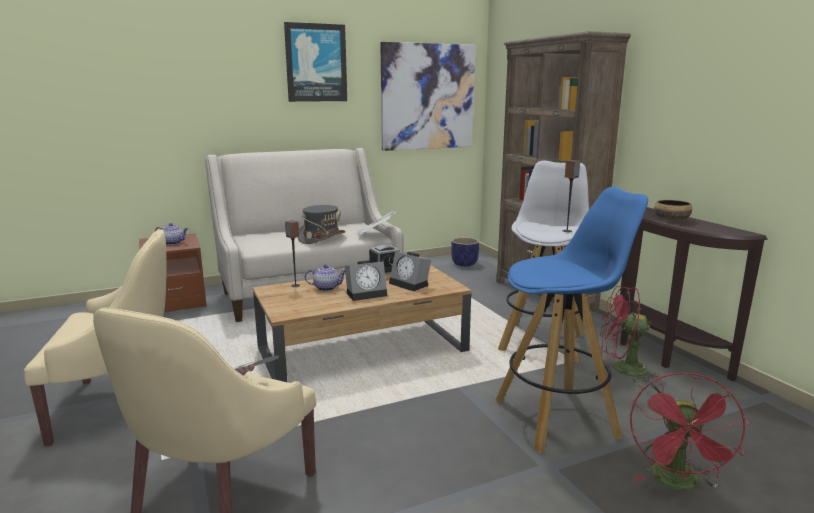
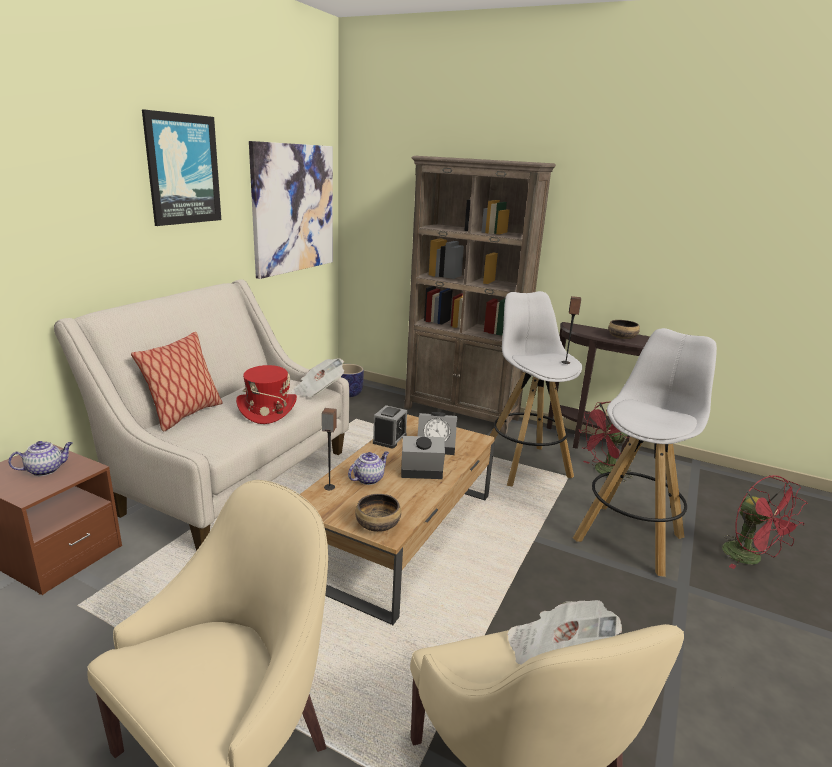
camera: 40 degrees left, 5 degrees up
(272, 232) = (185, 415): none -> pillow
(286, 308) = (378, 524): none -> bowl
(321, 238) = (267, 409): grey hat -> red hat
(367, 293) = (420, 472): alarm clock -> alarm clock turned 120 degrees counterclockwise
(557, 417) = (629, 537): blue stool -> white stool

